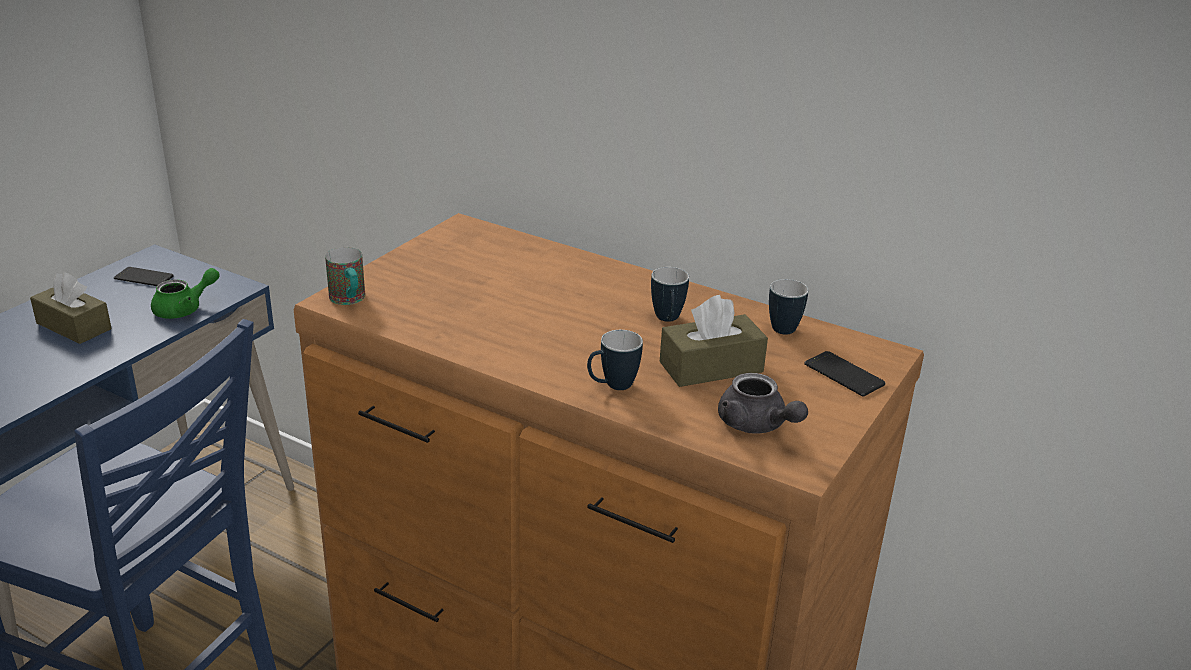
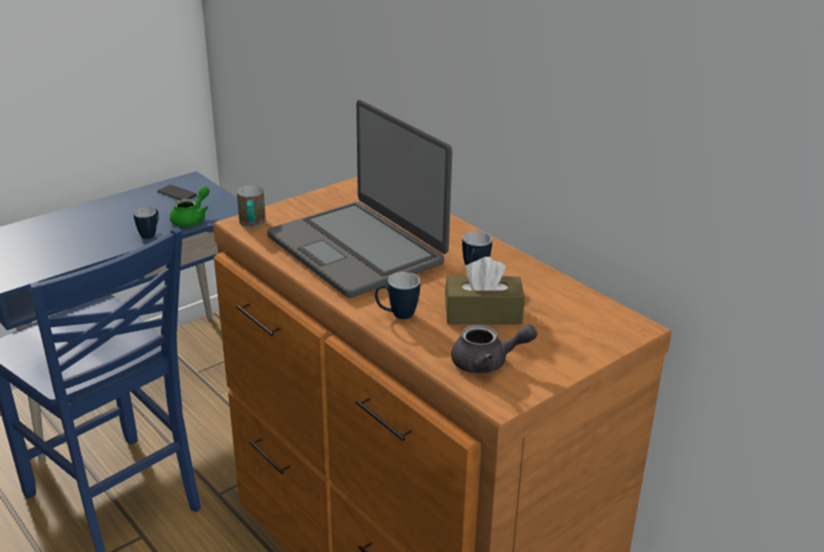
camera: 20 degrees right, 0 degrees up
(74, 326) = (116, 220): brown tissue box -> none
(185, 309) = (192, 219): green teapot -> green teapot turned 45 degrees counterclockwise
(508, 312) = (357, 249): none -> laptop
(756, 425) = (487, 363): grey teapot -> grey teapot turned 75 degrees counterclockwise
(783, 326) = (564, 292): mug -> mug (150, 234)
(844, 374) = (587, 337): phone -> none

